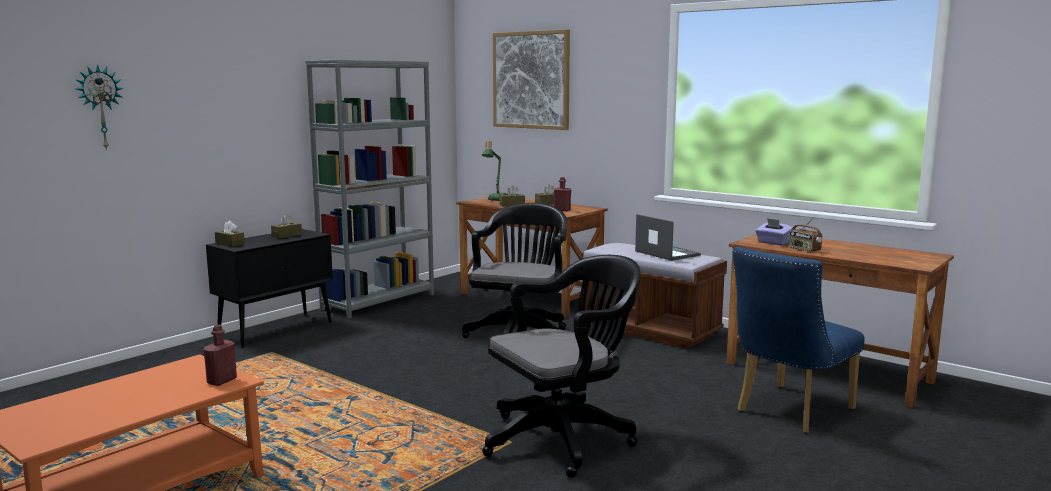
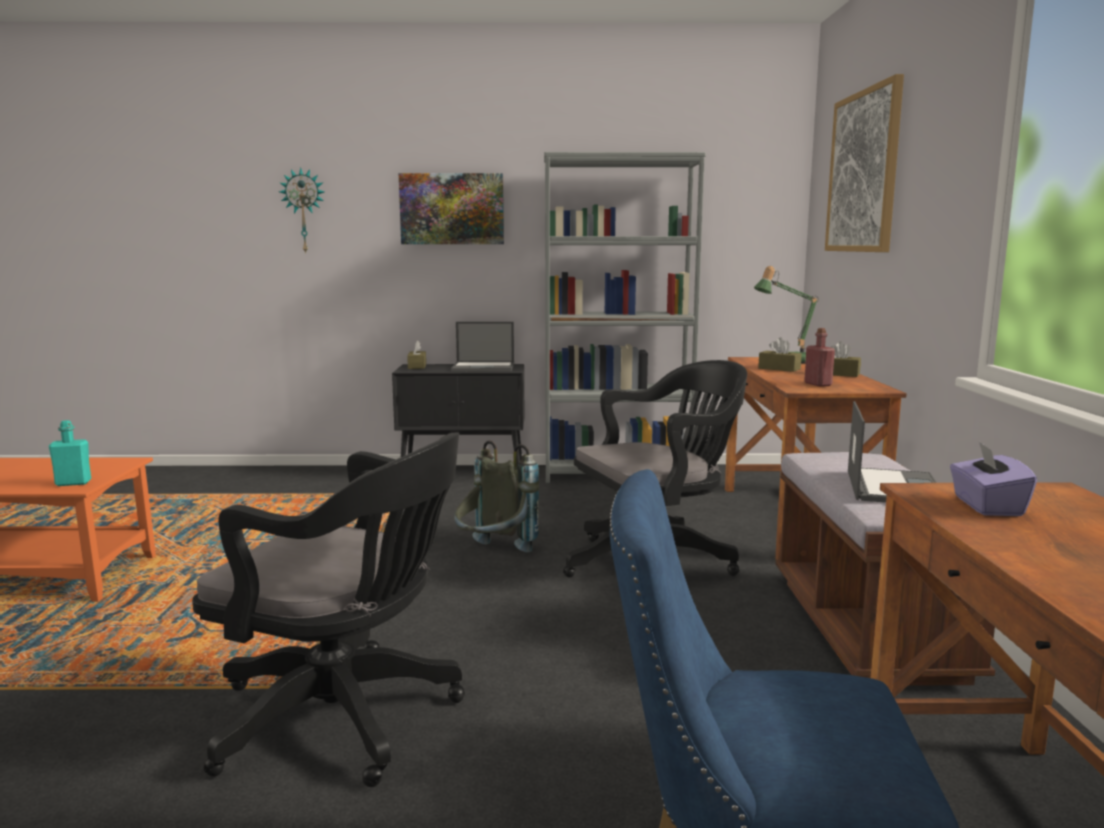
camera: 50 degrees right, 0 degrees up
(222, 381) = (73, 483): red bottle -> turquoise bottle
(235, 102) = (452, 209): none -> picture
(286, 235) = (484, 367): brown tissue box -> laptop
(433, 361) = (494, 555): none -> grey backpack
(804, 249) = (1006, 538): radio -> none

